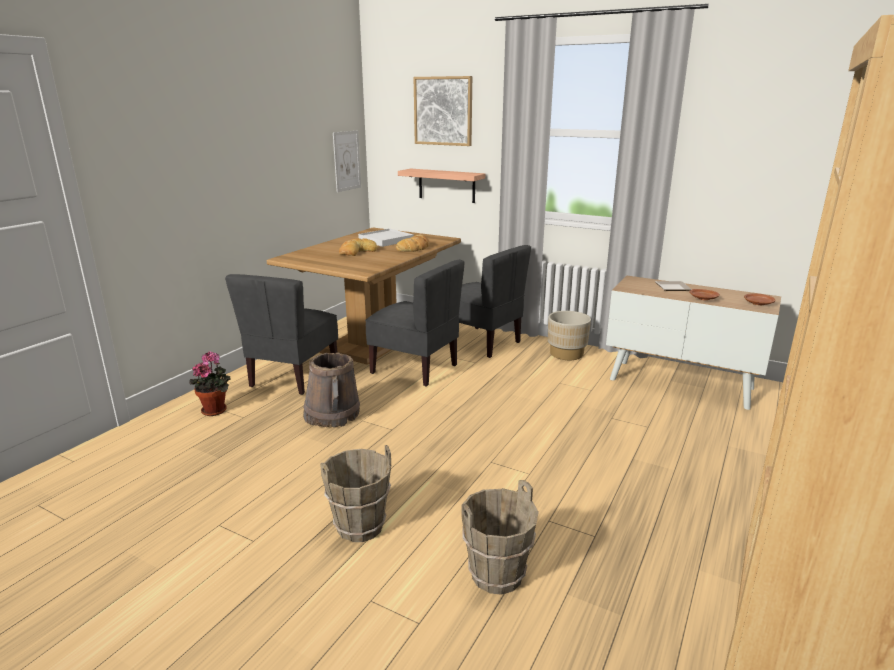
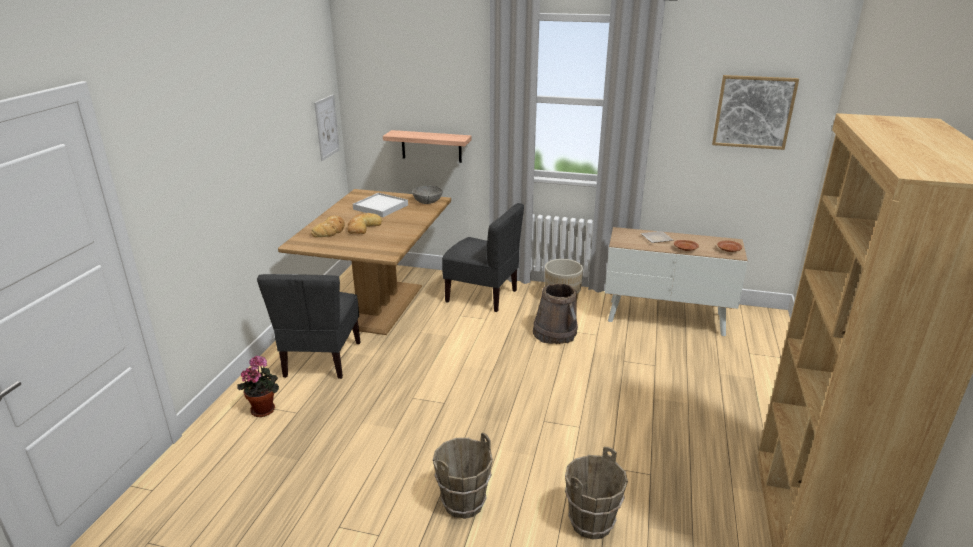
camera: 15 degrees left, 5 degrees up
(332, 414) = (381, 396): brown bucket -> brown bucket (555, 333)
(415, 248) = (416, 216): bread -> bread (330, 230)
(415, 369) = (434, 333): grey chair -> none
(435, 239) = (427, 201): none -> grey bowl
(443, 111) = (425, 76): picture -> picture (753, 112)

